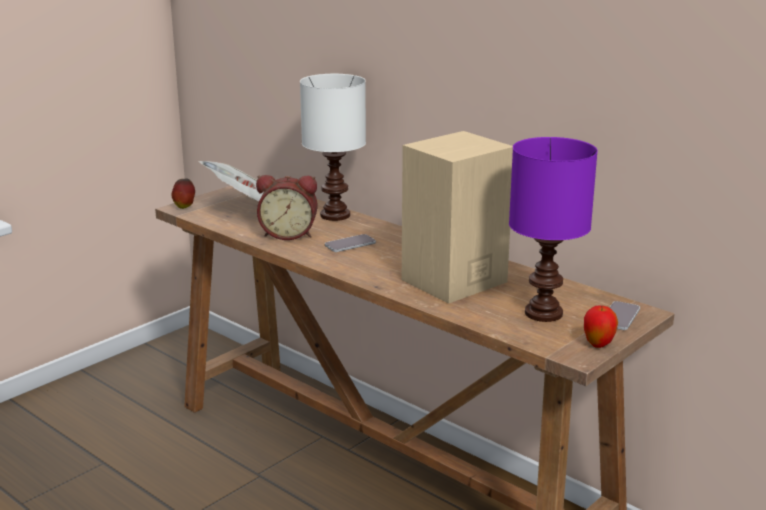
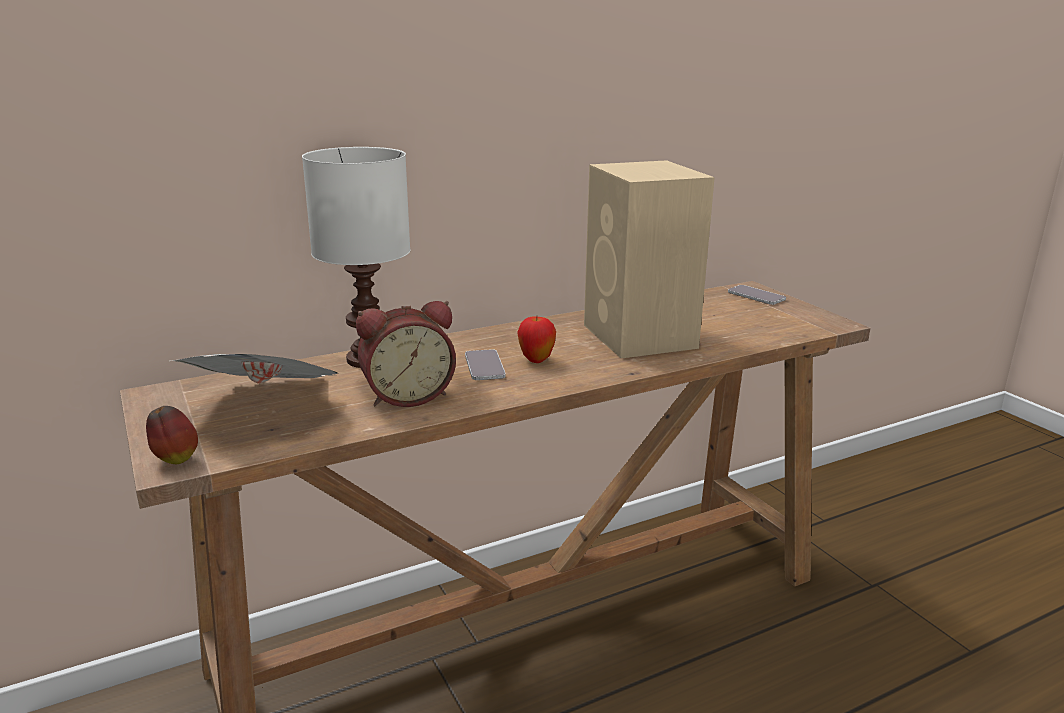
camera: 70 degrees left, 0 degrees up
(289, 234) = (407, 396): alarm clock -> alarm clock turned 45 degrees clockwise
(545, 314) = (740, 317): purple table lamp -> none
(598, 345) = (814, 313): apple -> apple (536, 360)

